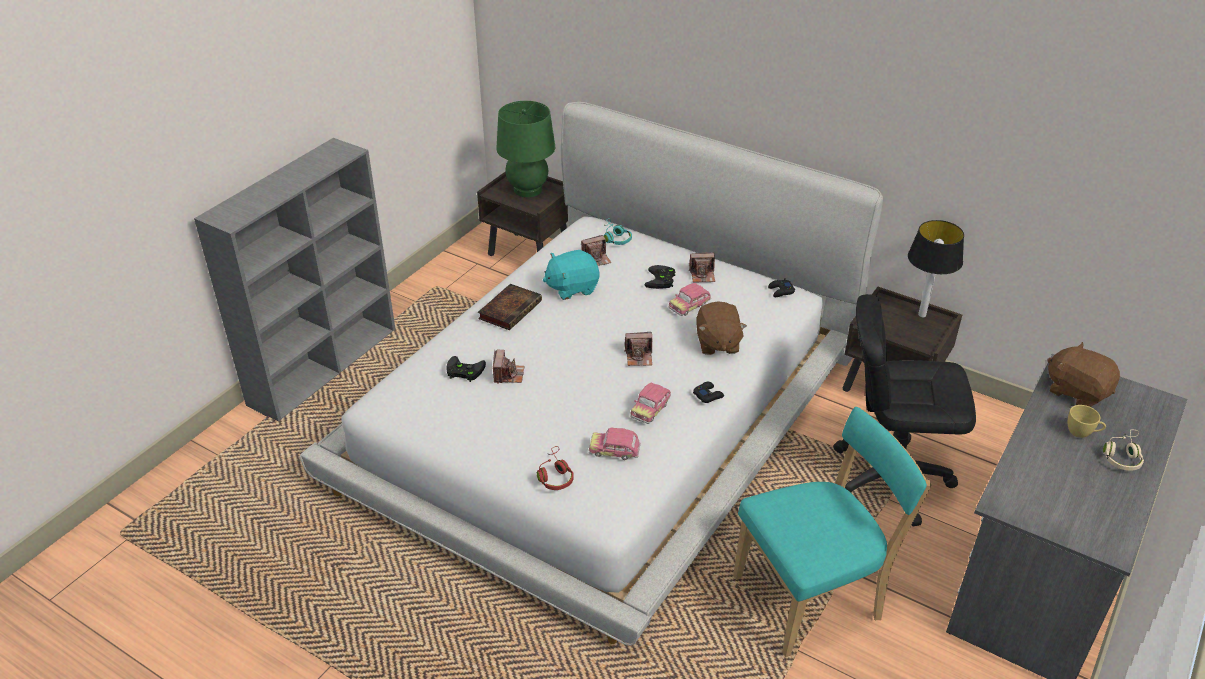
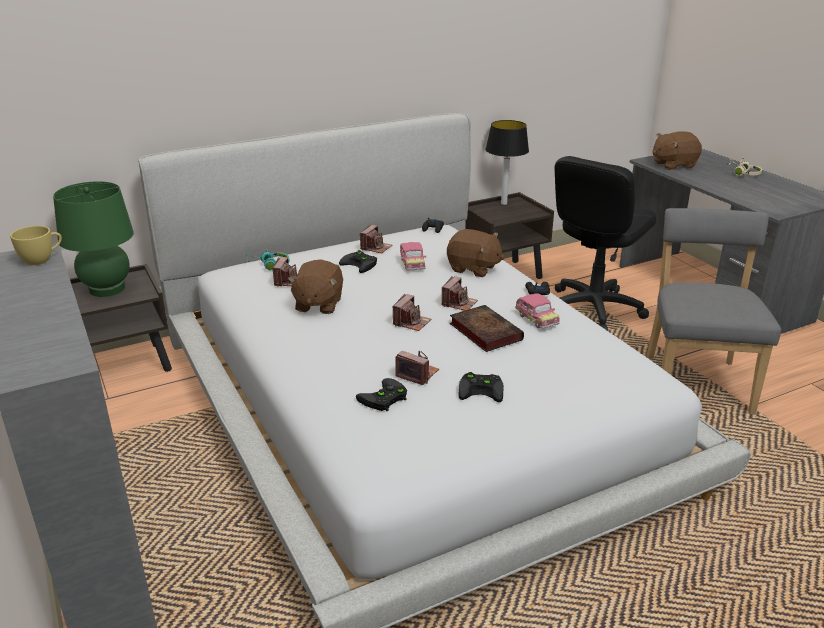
camera: 60 degrees left, 10 degrees down
(510, 309) = (310, 344): book -> book (483, 331)
(511, 414) = (482, 390): none -> black game controller
(554, 475) = (594, 392): red headphones -> none
(572, 288) = (318, 304): turquoise plush toy -> brown plush toy
(583, 344) = (411, 322): none -> camera
(614, 451) = (580, 352): toy car -> none
(813, 596) = (696, 381): turquoise chair -> grey chair
(1082, 433) = (715, 175): yellow cup -> yellow cup (42, 260)

